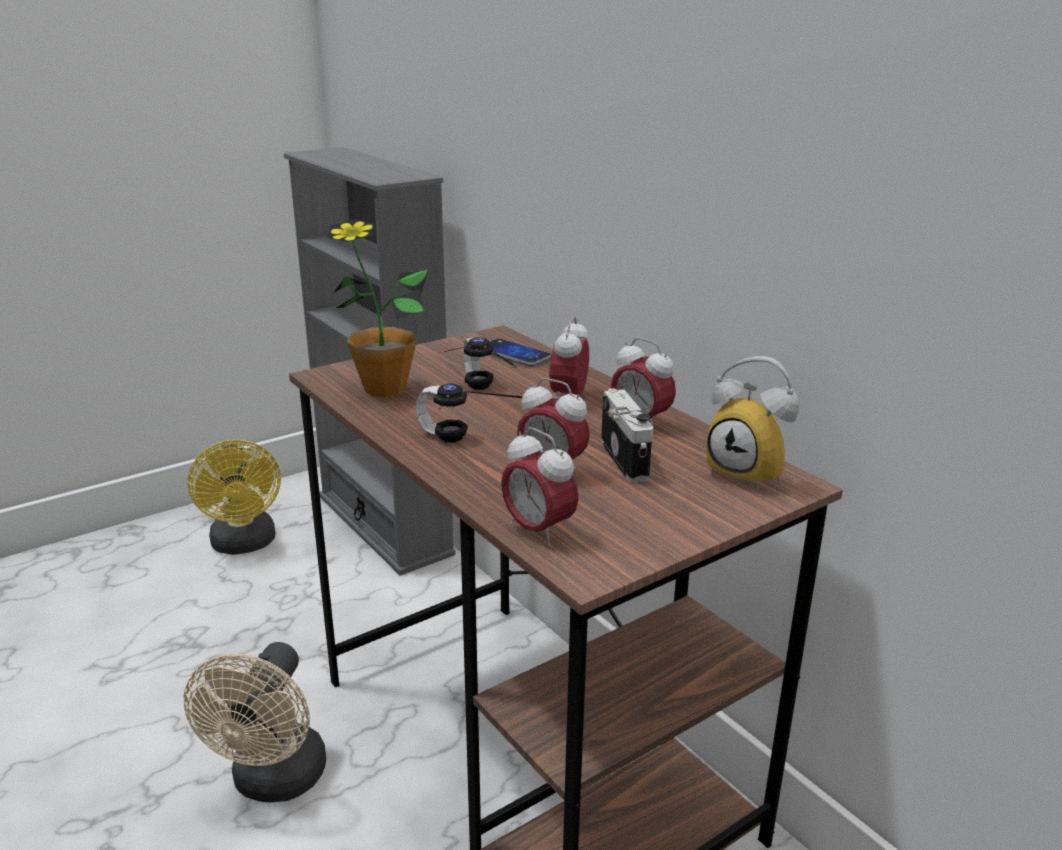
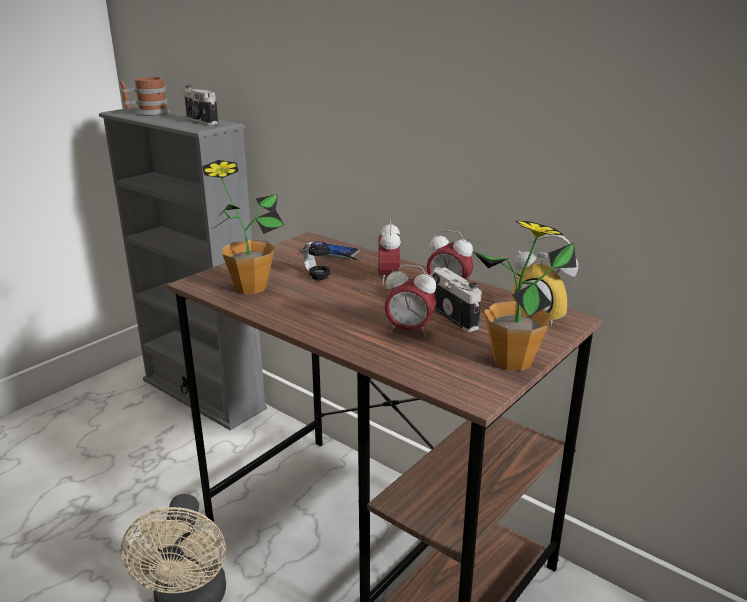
camera: 15 degrees left, 0 degrees up
(244, 544) = (95, 427): yellow fan -> none
(337, 156) = (147, 113): none -> mug
(391, 170) = (200, 121): none -> camera
(465, 447) = (337, 322): headphones -> none
(538, 530) = (426, 374): alarm clock -> none
(668, 531) = (513, 361): none -> potted plant

